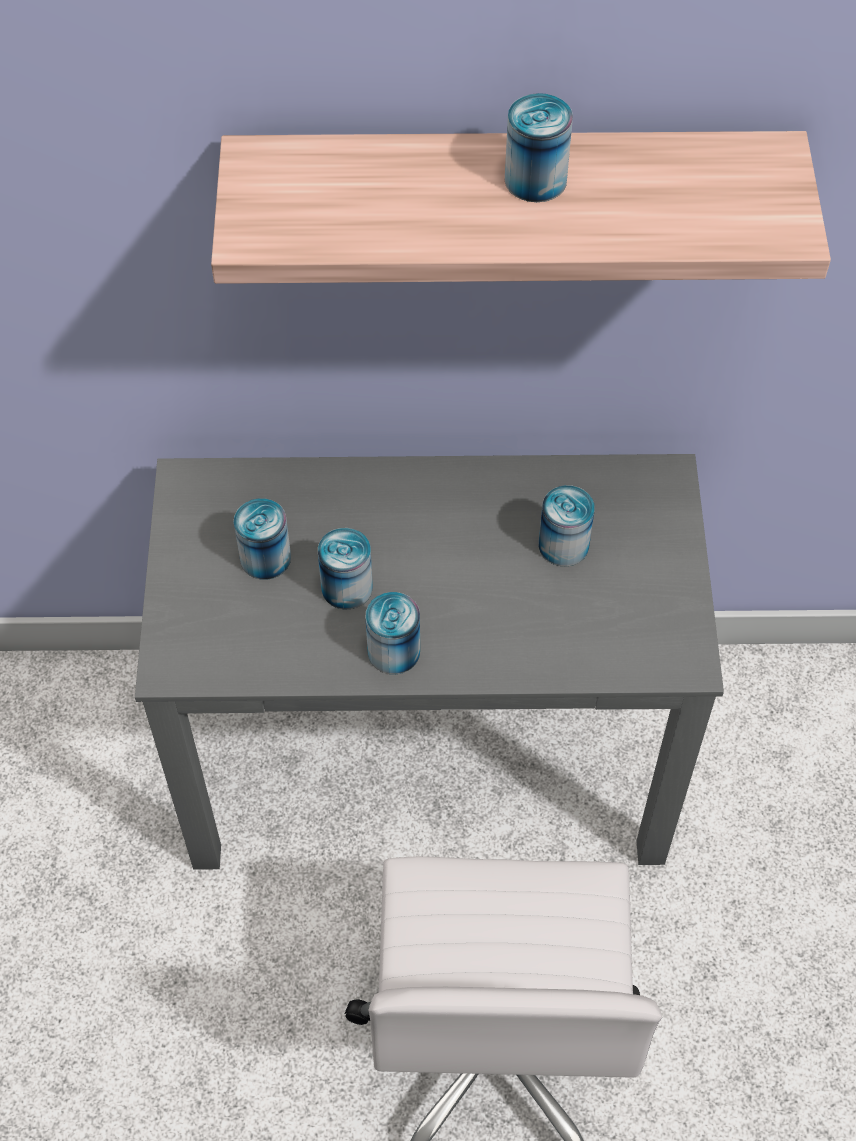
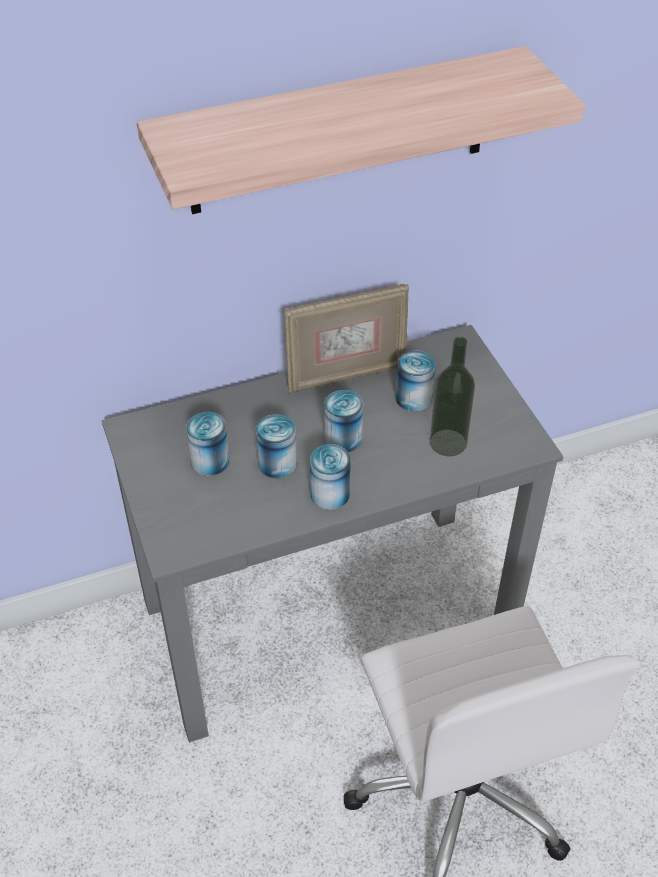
camera: 20 degrees left, 10 degrees down
(489, 484) = (345, 376): none -> picture frame
(535, 179) = (370, 102): can -> can (343, 438)
(578, 624) = (448, 442): none -> bottle

